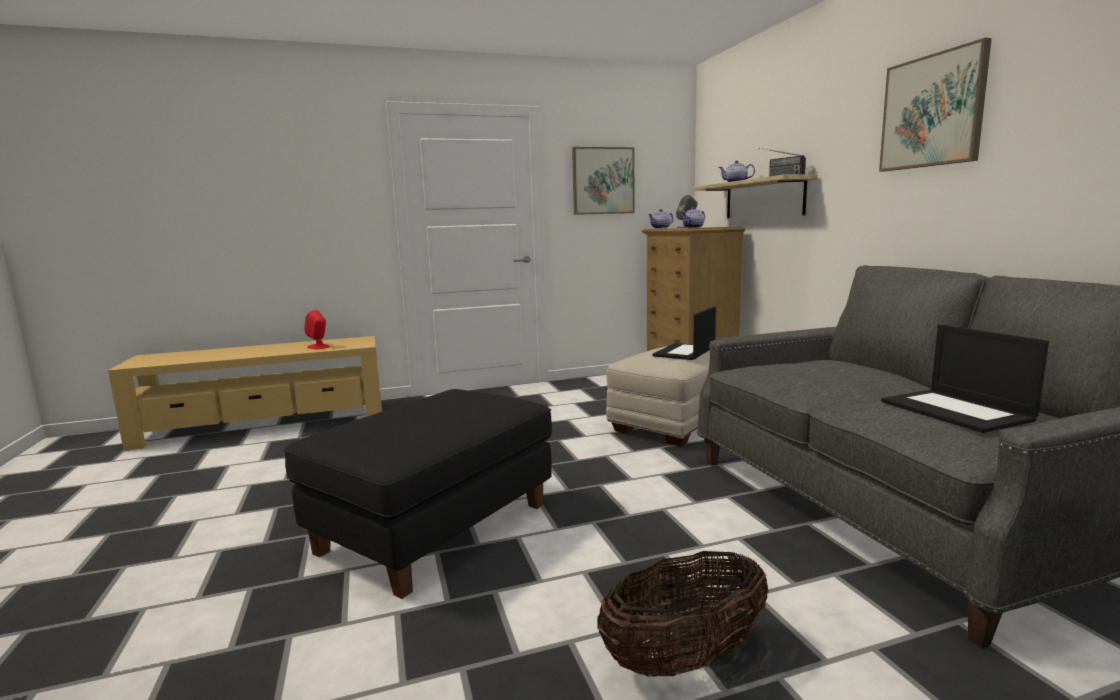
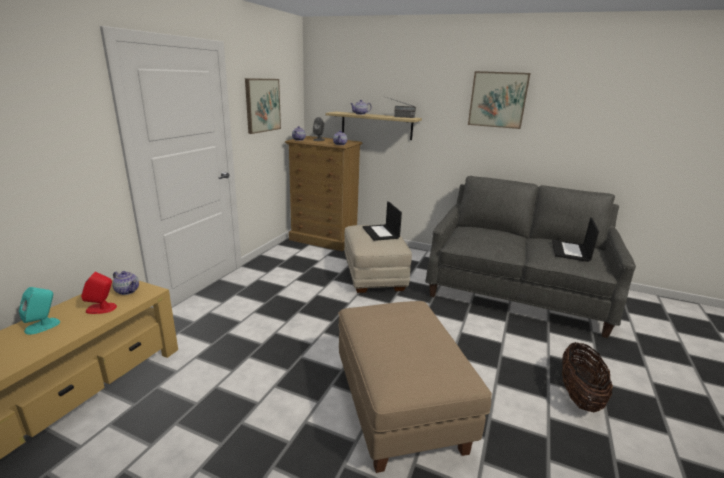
camera: 50 degrees left, 10 degrees up
(277, 347) = (43, 326): none -> turquoise speaker
(353, 342) = (127, 291): none -> teapot
(436, 526) = (398, 405): black ottoman -> beige ottoman
(957, 411) = (571, 251): laptop -> laptop turned 90 degrees clockwise

